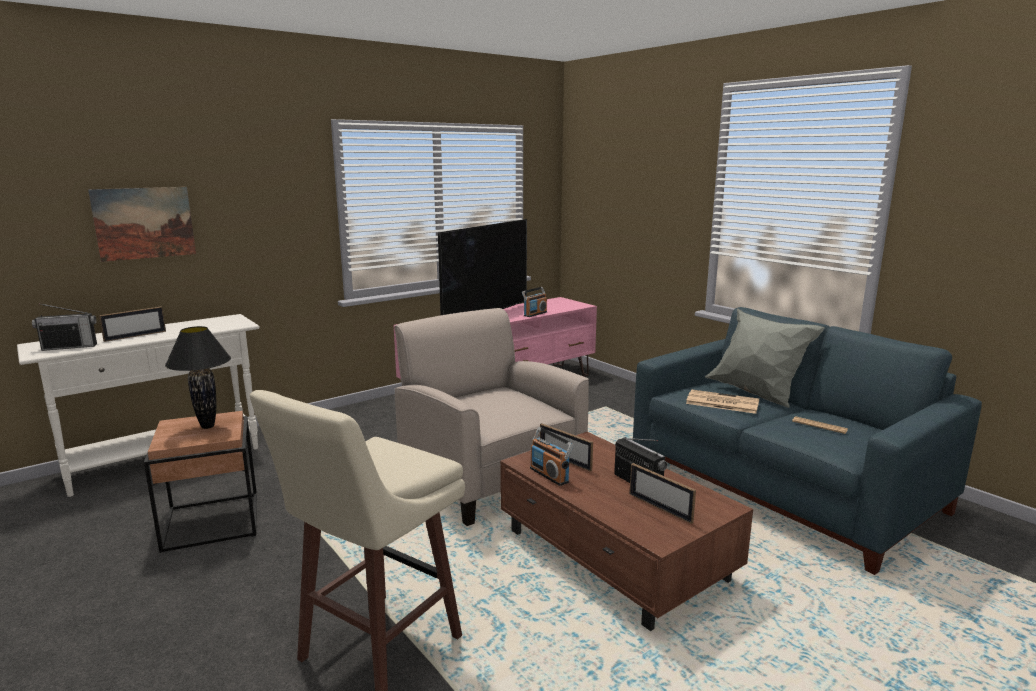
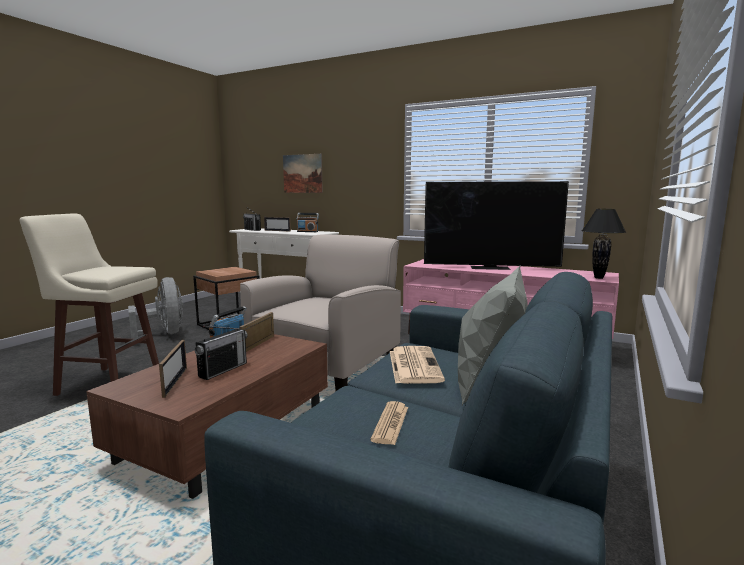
camera: 65 degrees right, 5 degrees down
(165, 591) = (164, 334): none -> grey fan
(207, 427) = (229, 271): black table lamp -> black table lamp (598, 278)
(535, 314) = (531, 274): radio -> radio (307, 231)
(660, 508) = (175, 382): picture frame -> picture frame turned 150 degrees clockwise

